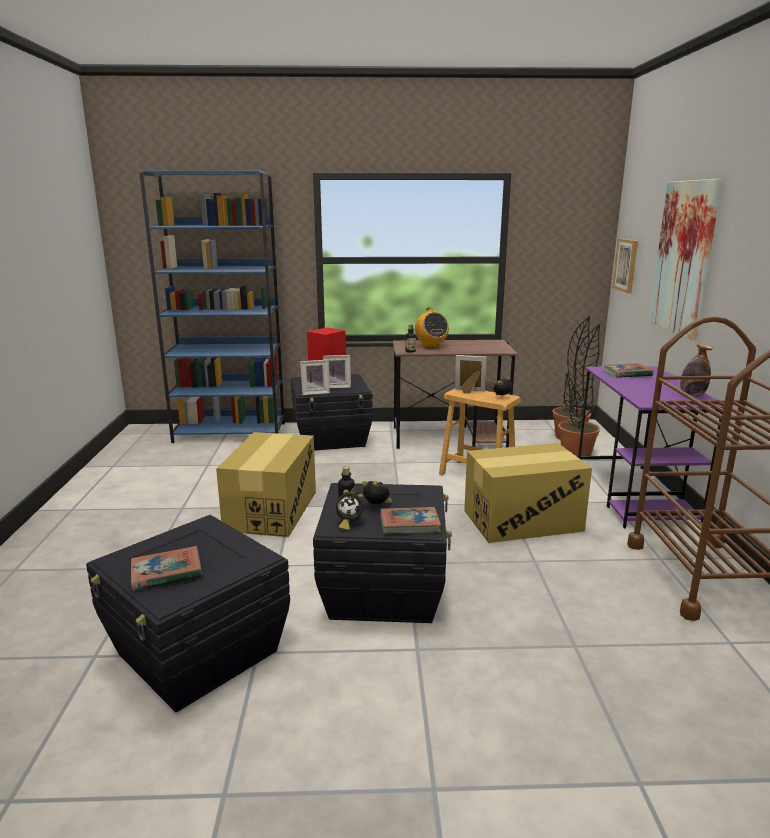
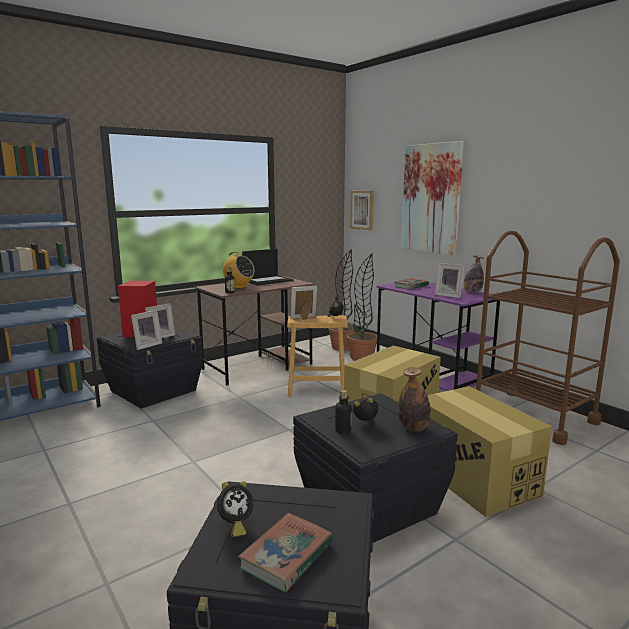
camera: 35 degrees left, 5 degrees down
(271, 511) = (178, 472): cardboard box -> cardboard box (474, 477)
(348, 523) = (369, 443): alarm clock -> alarm clock (235, 525)
(409, 524) = (413, 428): book -> bottle
(474, 343) = (268, 280): none -> laptop
(648, 393) = (449, 295): none -> picture frame

